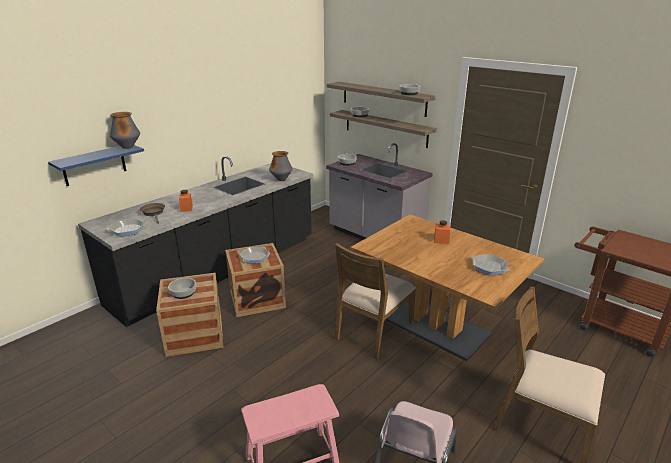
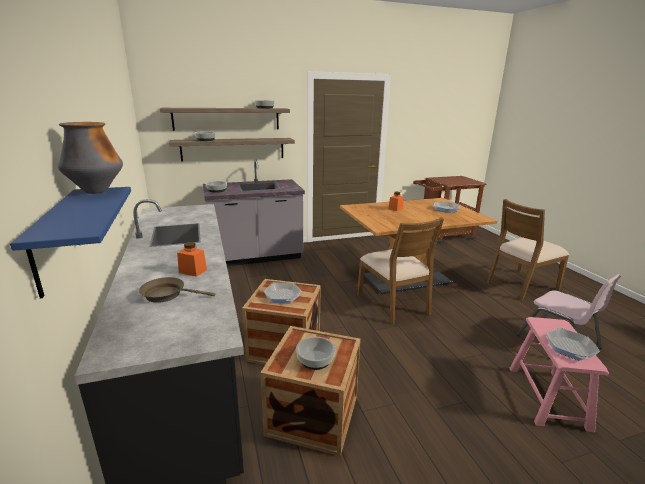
camera: 60 degrees left, 5 degrees down
(127, 230) = (199, 323): frying pan -> frying pan (570, 347)
(281, 179) = (203, 216): vase -> none

